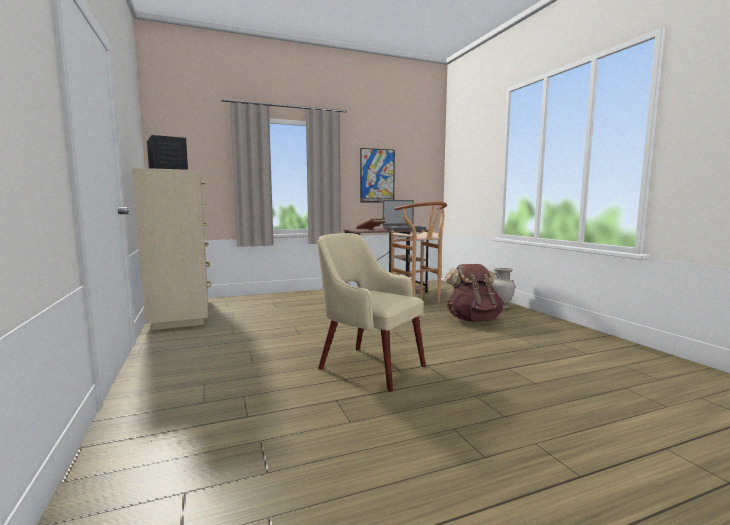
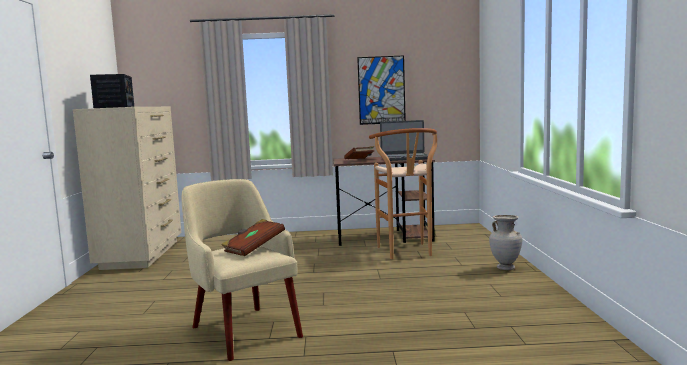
camera: 20 degrees right, 0 degrees up
(381, 292) = (253, 249): none -> brown book
(473, 320) = (440, 284): brown backpack -> none

